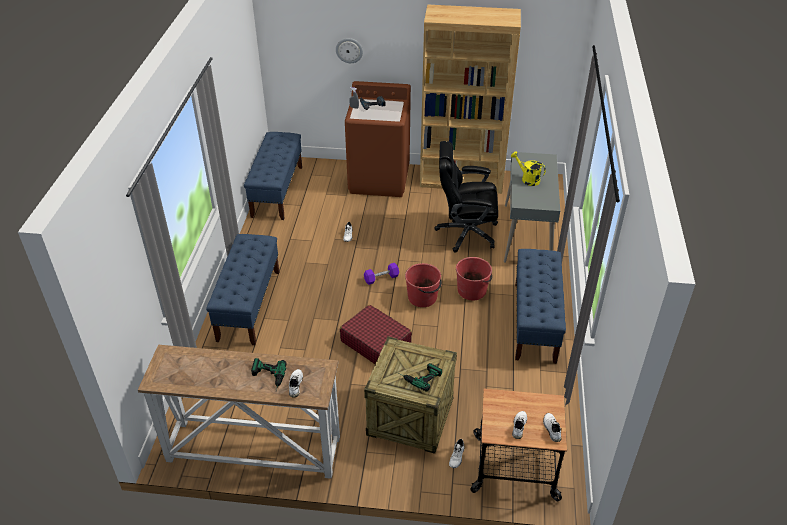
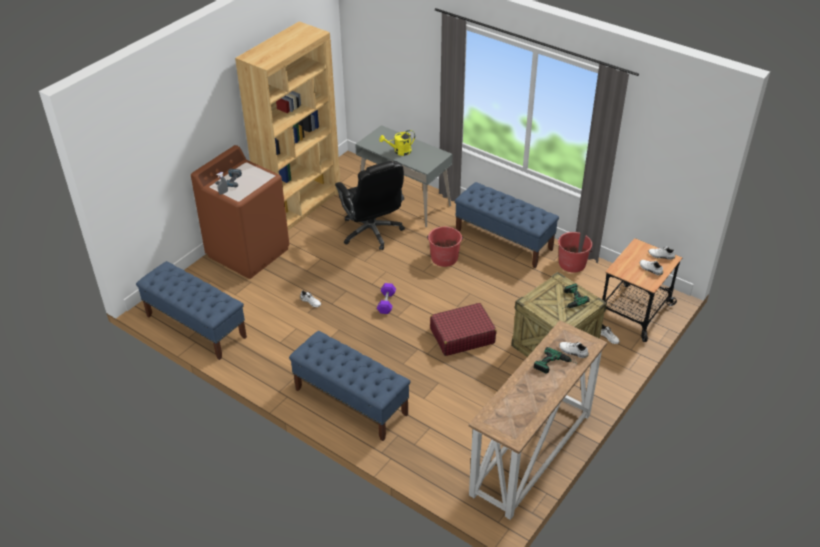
camera: 60 degrees left, 0 degrees up
(349, 50) = (178, 145): wall clock -> none
(423, 297) = (430, 288): red bucket -> red bucket (572, 263)
(465, 233) = (372, 232): black office chair -> black office chair turned 60 degrees counterclockwise

